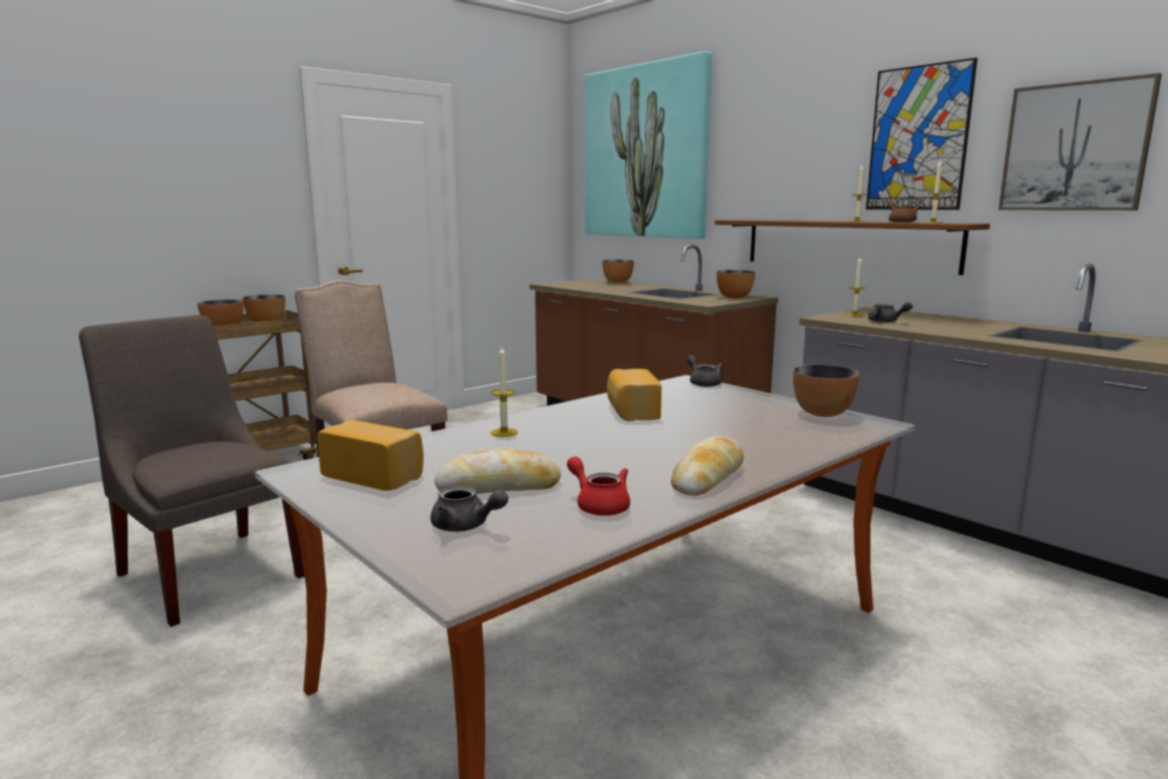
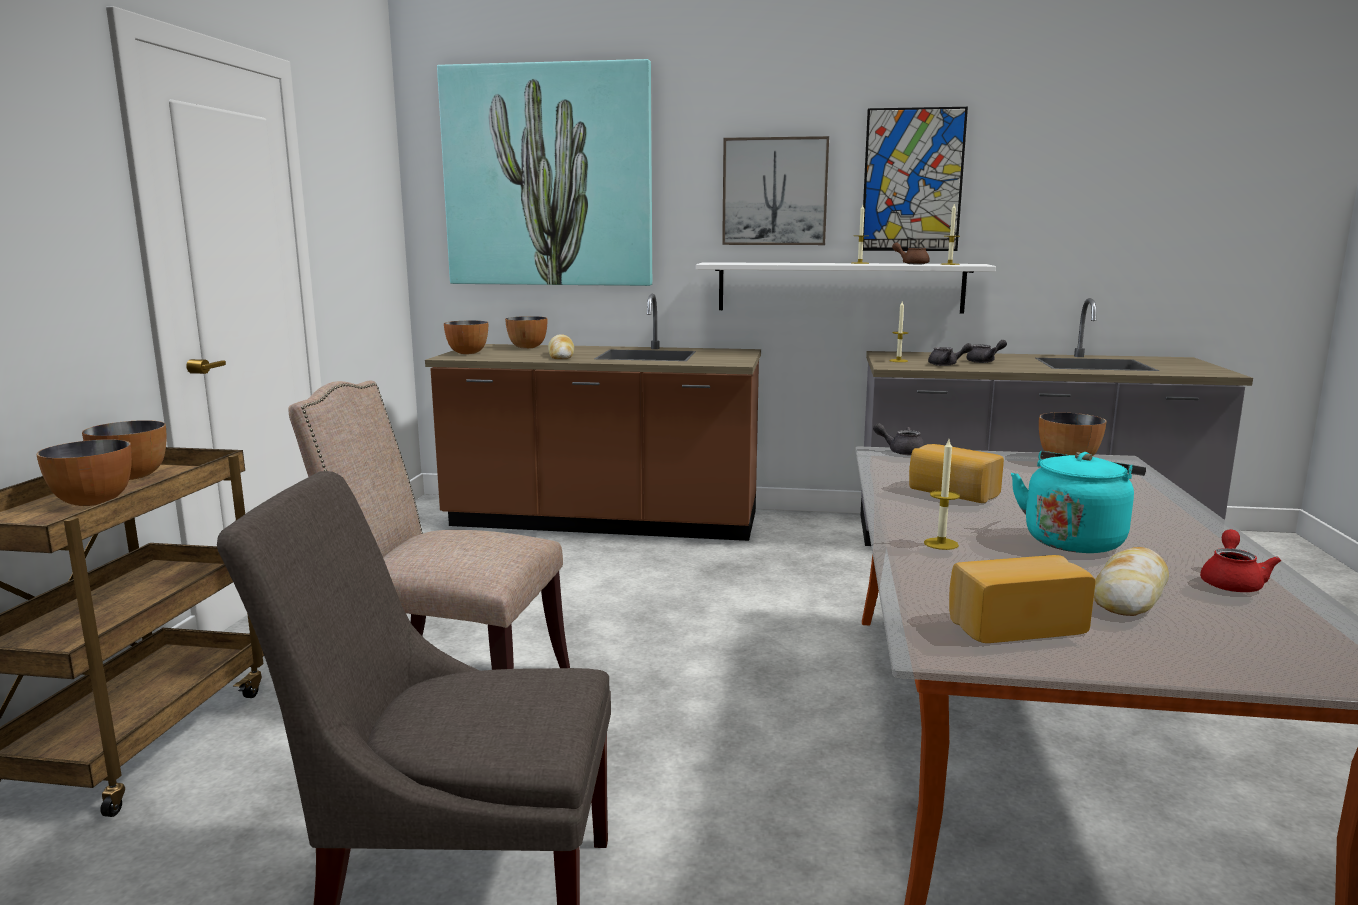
camera: 40 degrees left, 0 degrees up
(466, 526) = (1240, 637): grey teapot -> grey teapot (985, 361)
(597, 454) = (1075, 540): none -> turquoise kettle
(599, 505) = (1231, 582): red teapot -> red teapot turned 105 degrees clockwise
(708, 477) = (1195, 534): bread -> bread (561, 355)
(734, 298) = (729, 354): bowl -> bowl (467, 353)
(847, 244) = (840, 287): brown shelf -> white shelf
(1075, 147) = (1056, 196): picture -> picture (774, 192)

